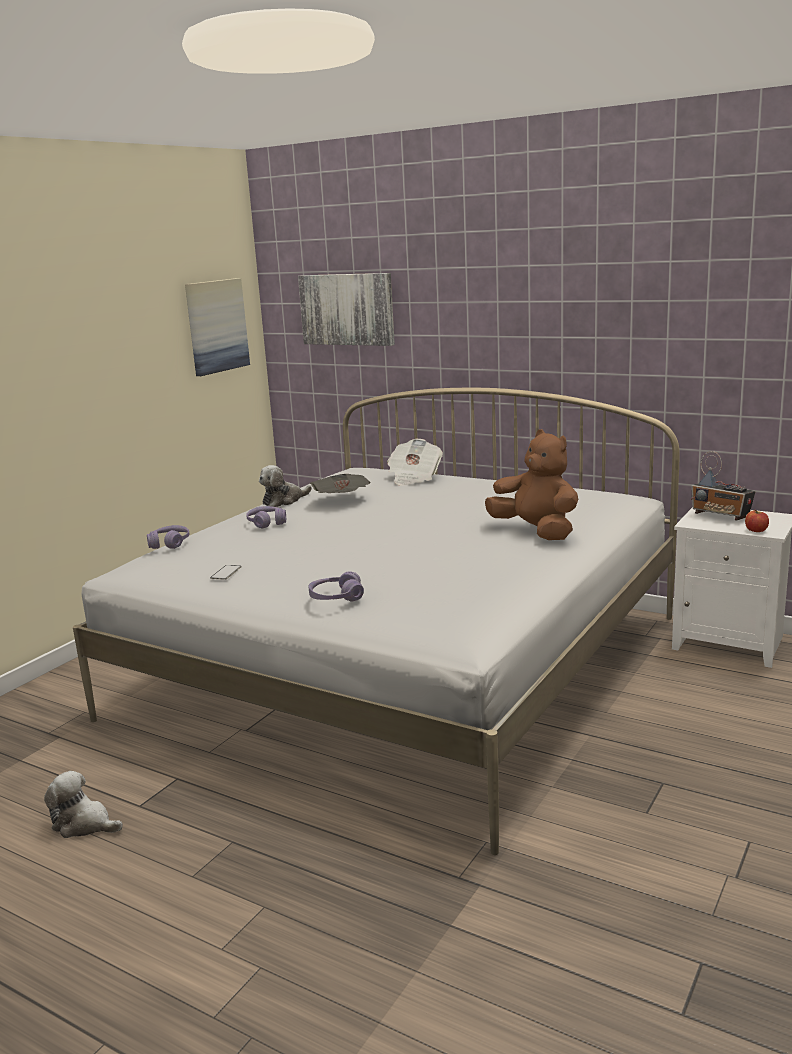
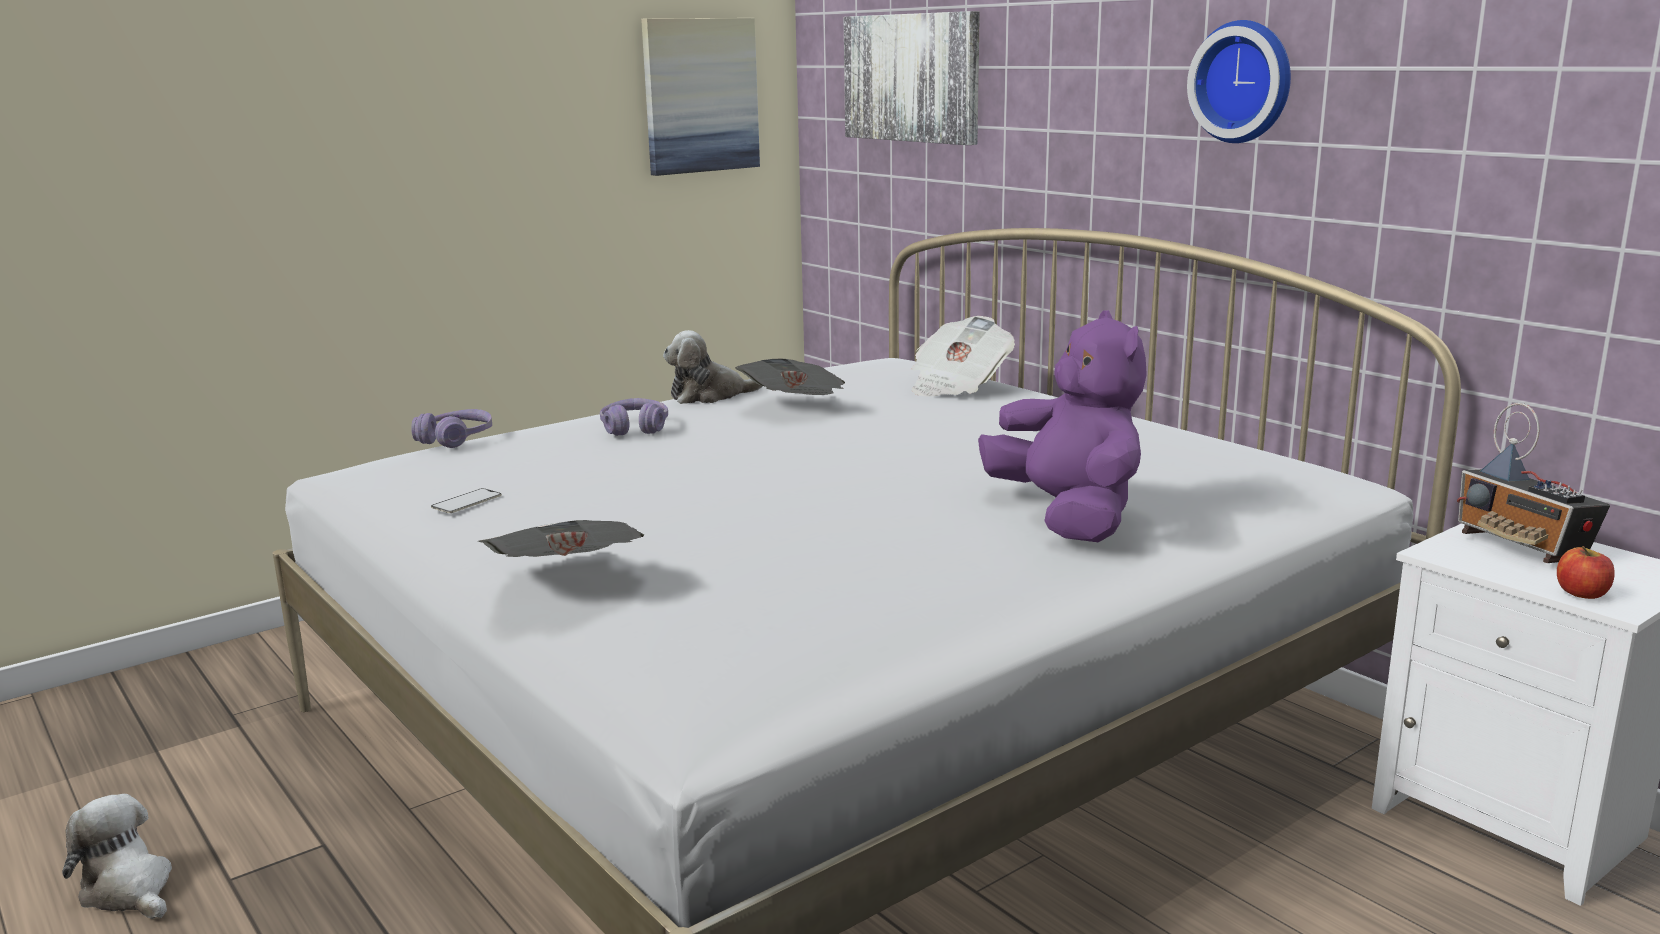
camera: 20 degrees right, 0 degrees up
(336, 598) = (568, 581): purple headphones -> newspaper
(536, 532) = (1068, 517): brown plush toy -> purple plush toy
(553, 308) = (1244, 82): none -> wall clock

